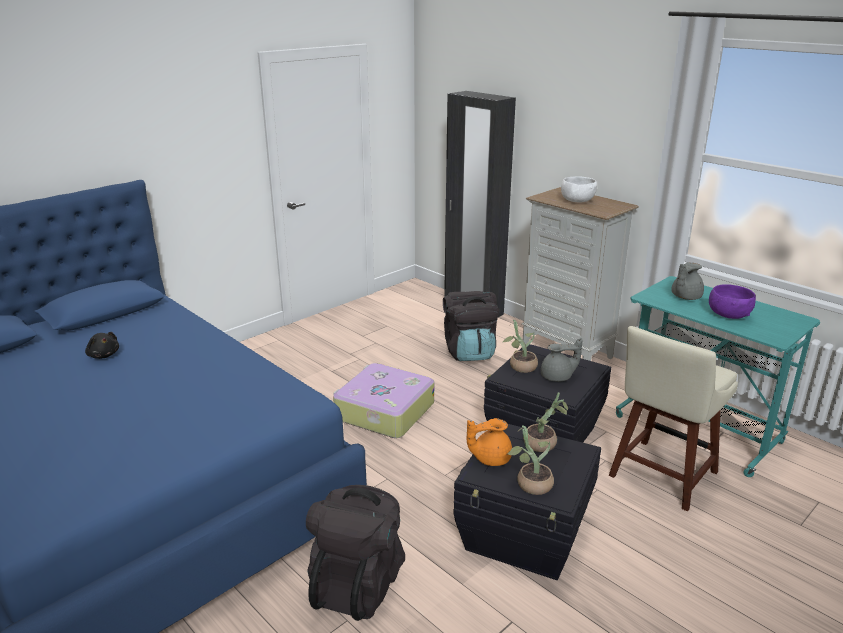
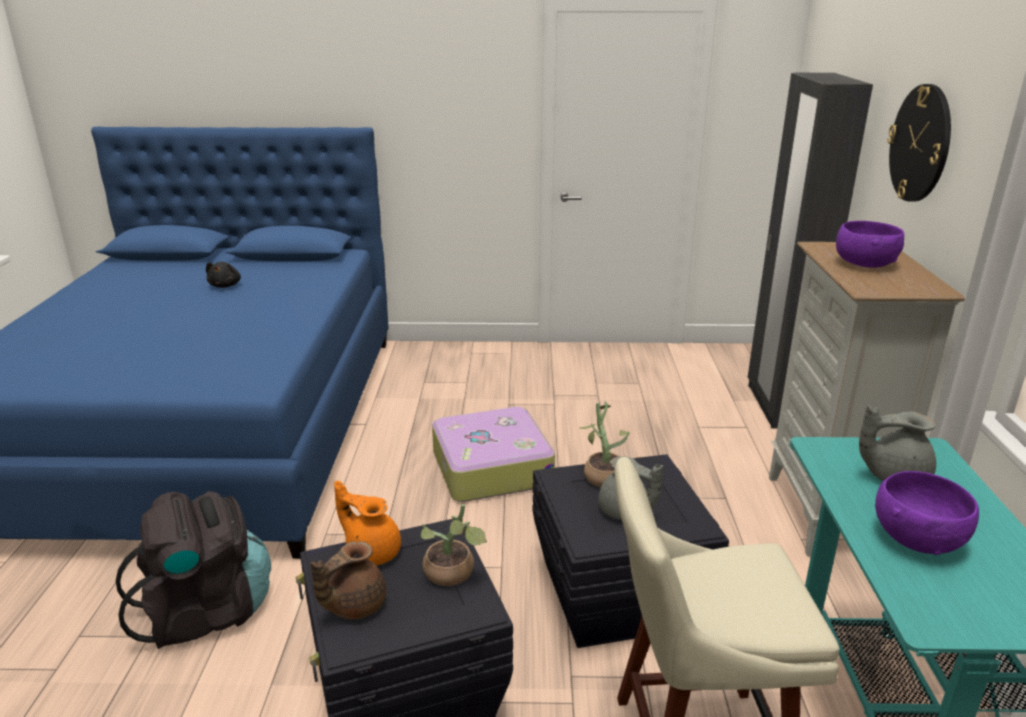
camera: 45 degrees right, 0 degrees up
(469, 352) = (687, 452): black backpack -> none
(530, 483) = (353, 605): potted plant -> brown teapot
(571, 129) = (920, 143): none -> wall clock
(577, 201) = (864, 264): white bowl -> purple bowl

